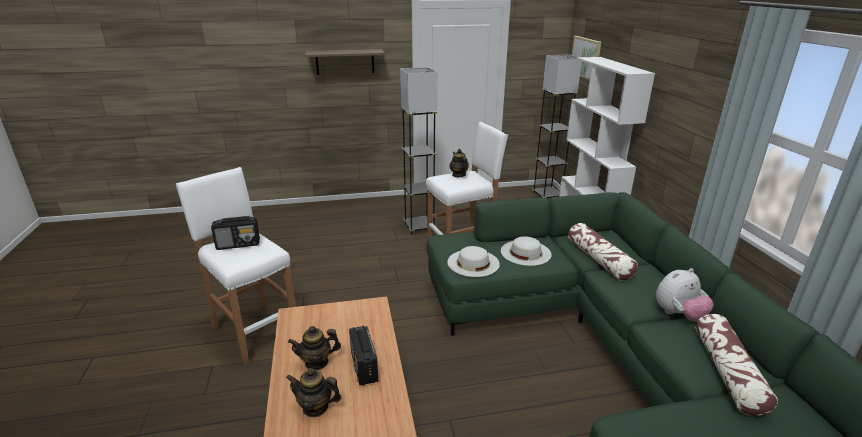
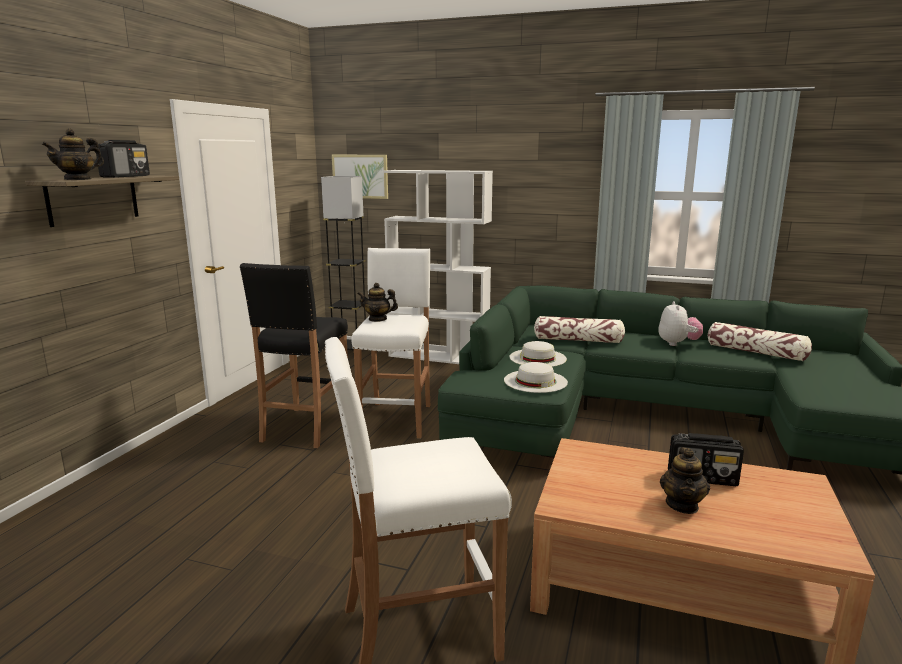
camera: 60 degrees left, 10 degrees down
(238, 244) = (412, 465): radio -> radio (126, 176)
(315, 407) = (771, 520): teapot -> teapot (78, 179)
(419, 227) = (305, 428): grey floor lamp -> black stool

